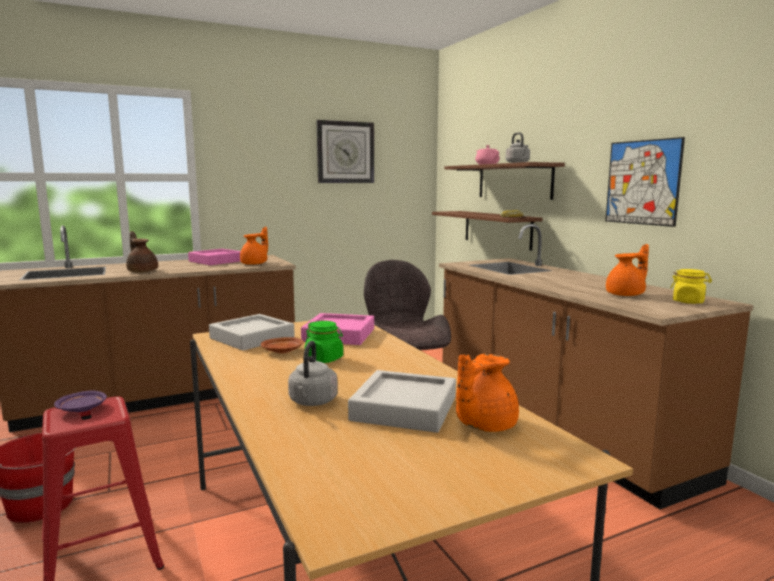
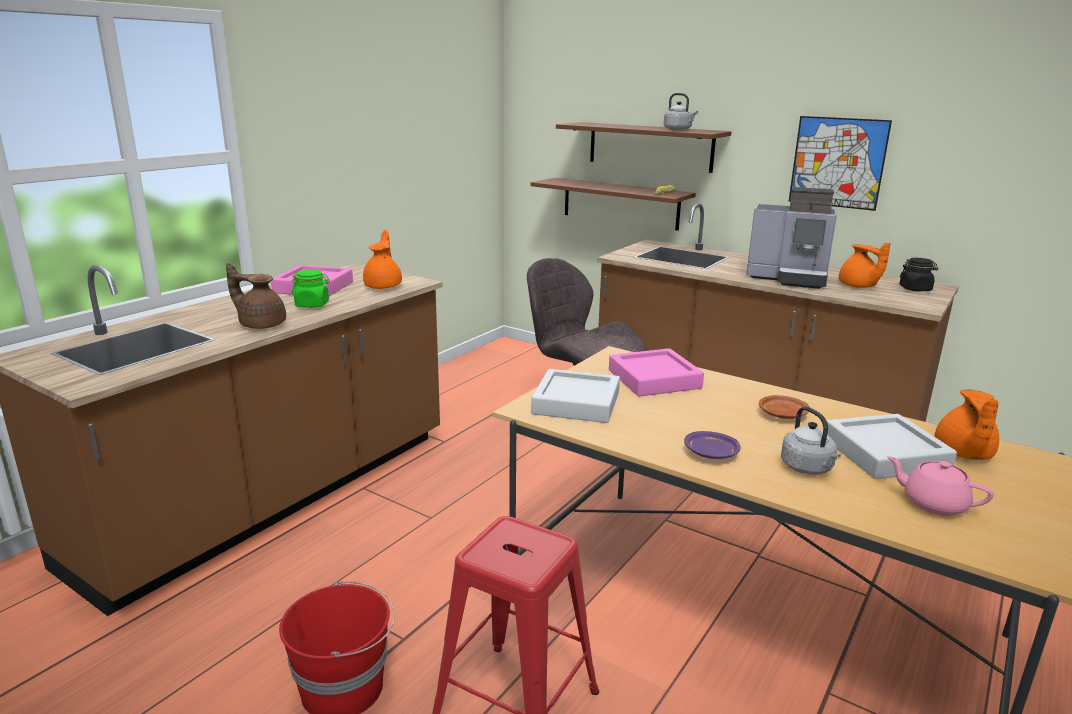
camera: 30 degrees left, 10 degrees up
(81, 409) = (501, 544): purple plate -> purple plate (711, 454)
(283, 351) = (649, 414): brown plate -> brown plate (782, 414)
(324, 359) = (708, 414): green jar -> green jar (312, 305)
(345, 152) = (413, 102): wall clock -> none
(486, 164) = (624, 126): pink teapot -> pink teapot (933, 504)
(569, 285) = (789, 278): none -> coffee machine
(626, 295) = (858, 286): orange teapot -> orange teapot turned 120 degrees clockwise
(688, 301) = (915, 289): yellow jar -> black jar

